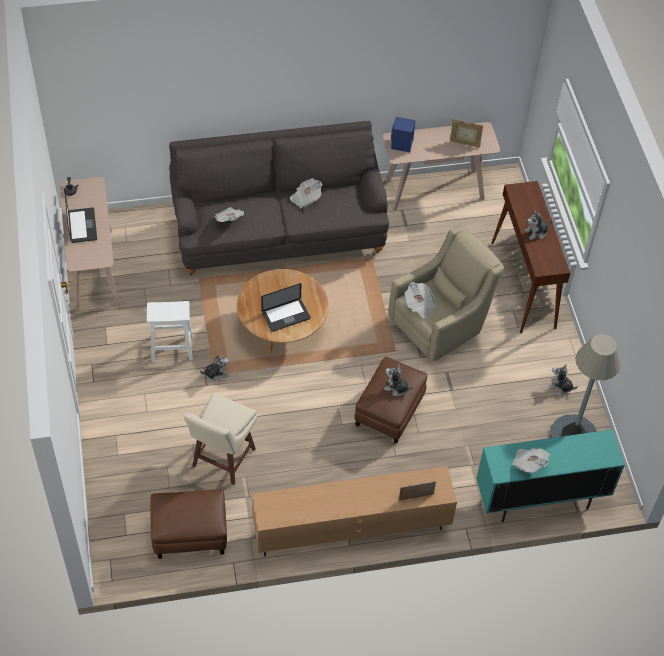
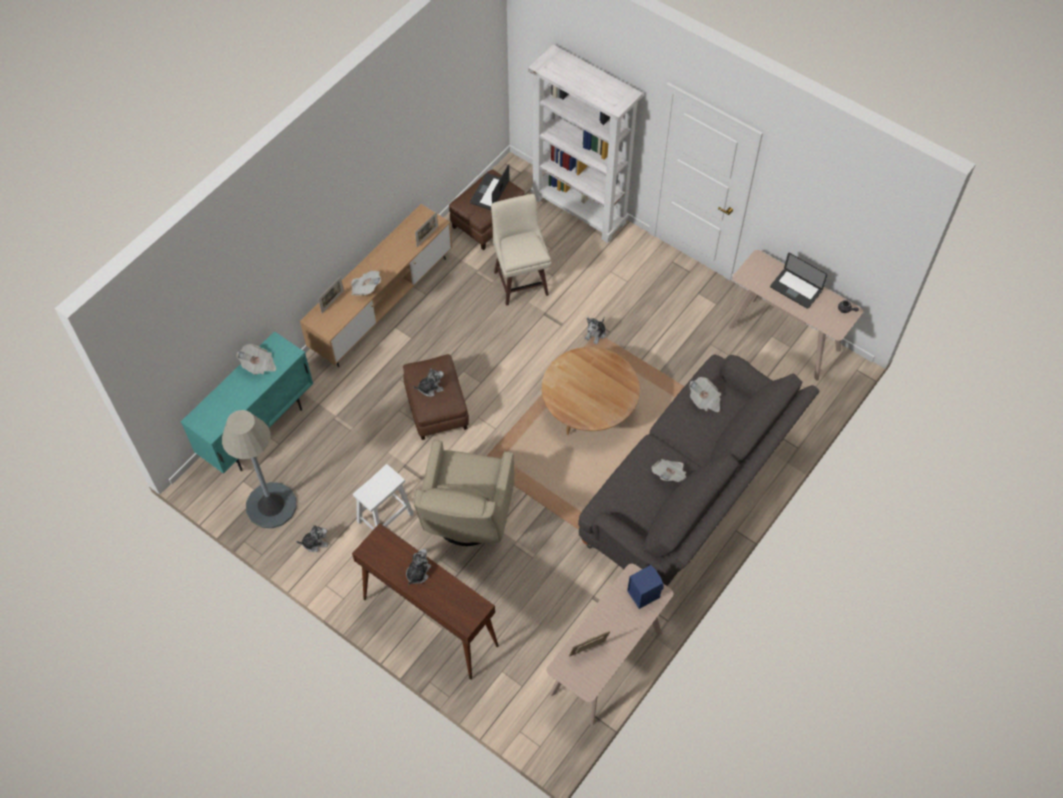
camera: 140 degrees right, 5 degrees up
(106, 481) = (580, 210): none -> white bookcase
(172, 347) = (650, 328): white stool -> white stool (384, 518)
(284, 494) = (427, 236): none -> picture frame
(286, 316) = (576, 379): laptop -> laptop (489, 192)
(419, 305) = (476, 464): newspaper -> newspaper (365, 288)

